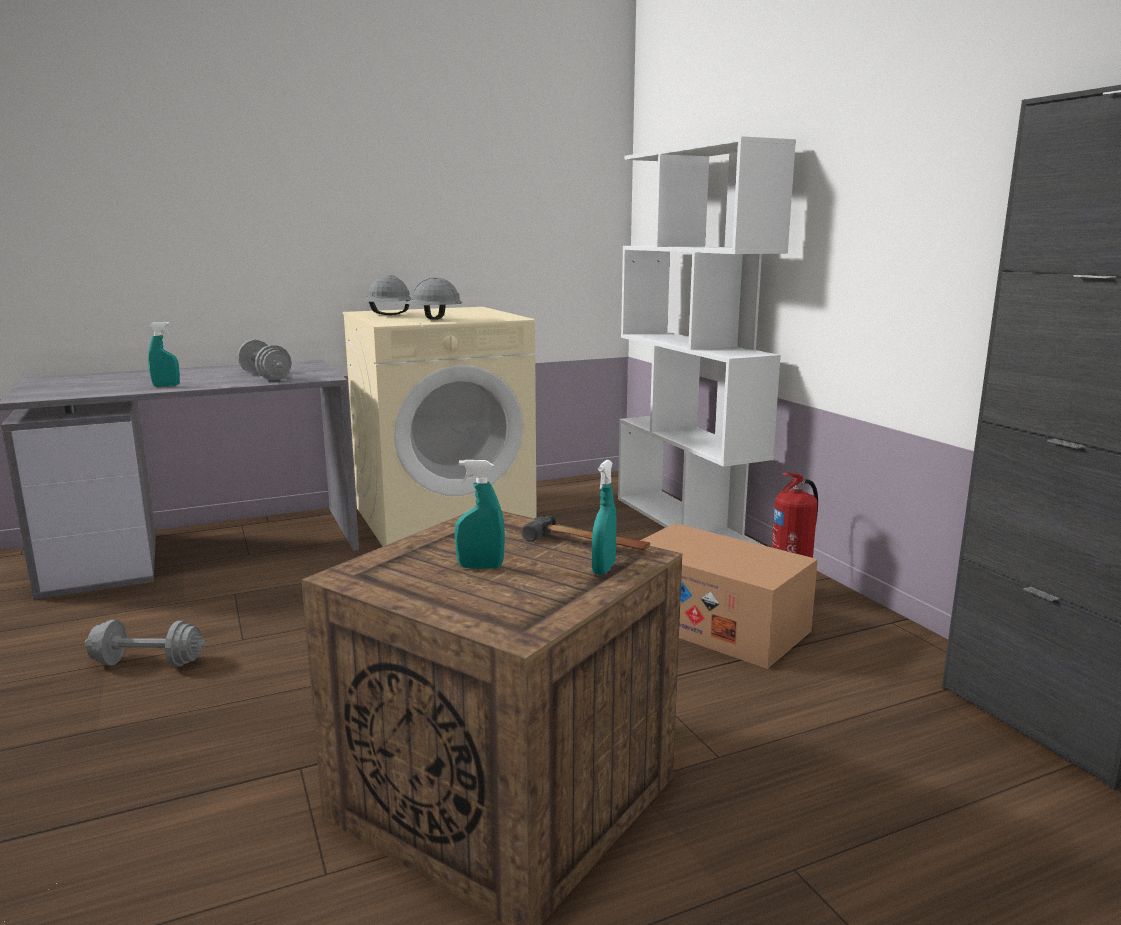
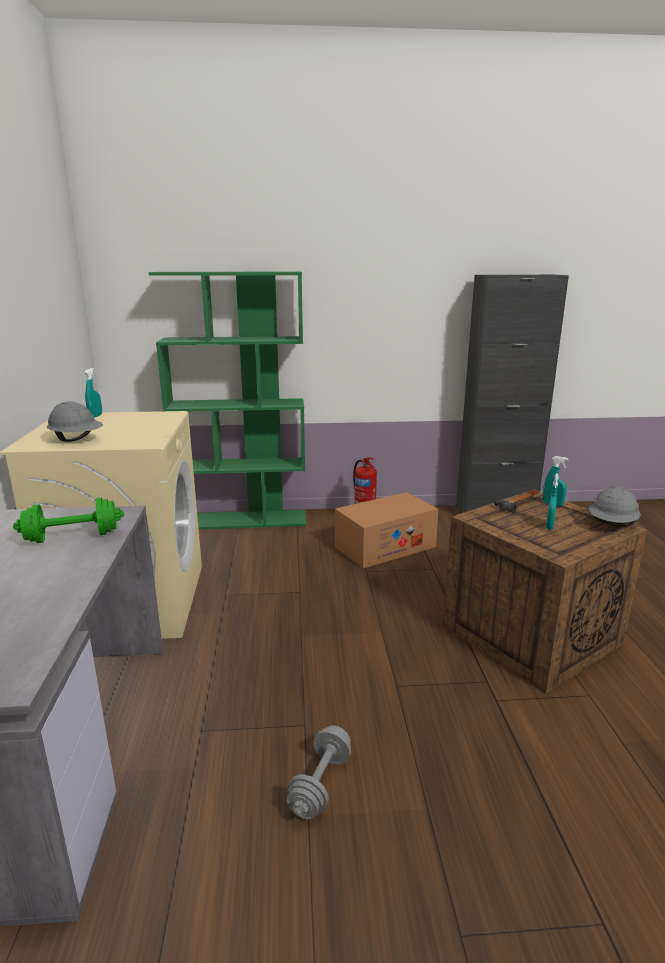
camera: 70 degrees left, 5 degrees up
(166, 386) = (56, 587): turquoise spray bottle -> turquoise spray bottle (95, 416)
(265, 376) = (72, 537): grey dumbbell -> green dumbbell
(432, 319) = (142, 431): grey hard hat -> grey hard hat (612, 525)
(687, 523) = (243, 520): white bookcase -> green bookcase

